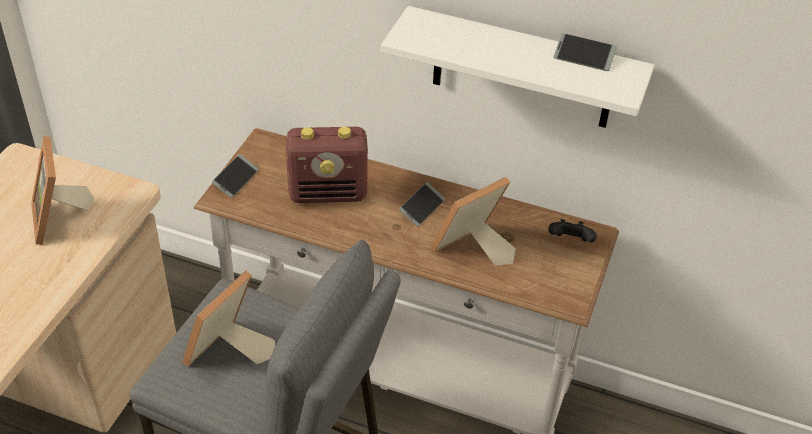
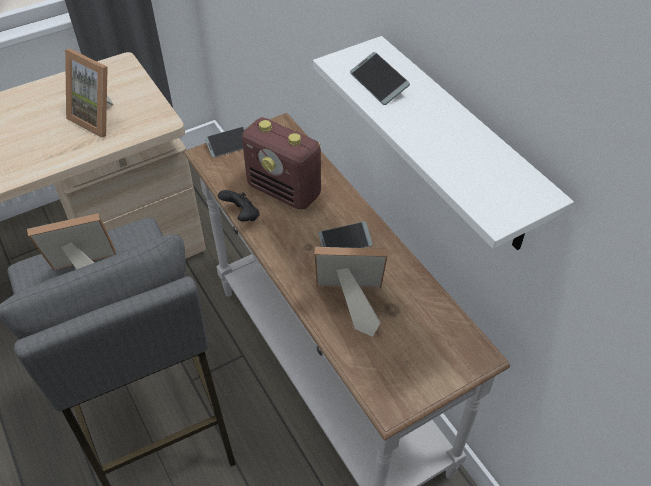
camera: 40 degrees right, 5 degrees up
(60, 219) = (100, 118): picture frame -> picture frame turned 75 degrees counterclockwise
(570, 242) = (447, 348): black game controller -> black game controller (242, 216)
(584, 57) = (497, 158): phone -> phone (378, 84)

